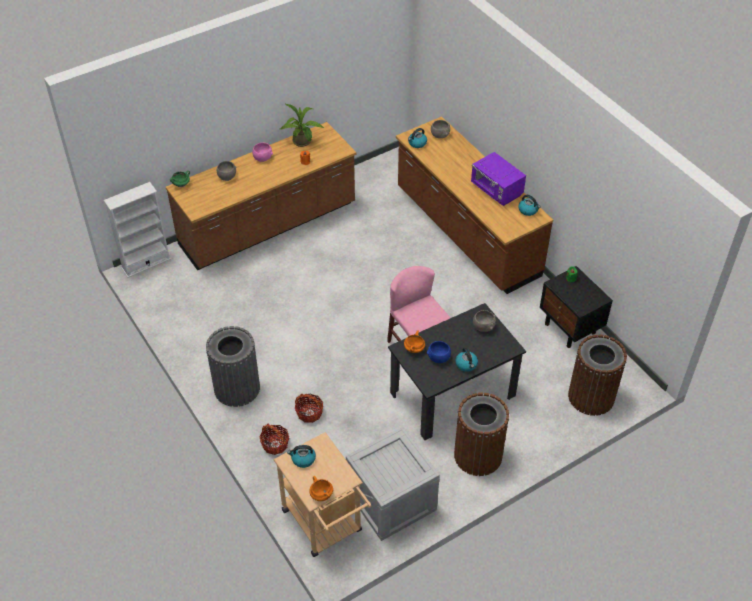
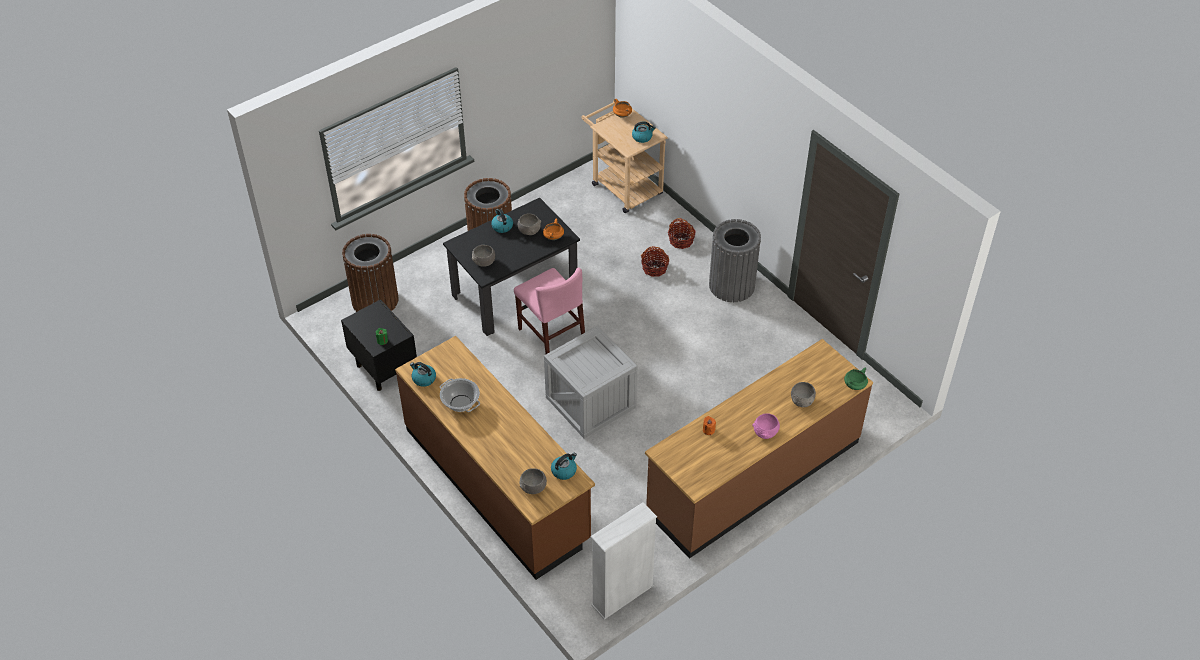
camera: 175 degrees right, 0 degrees up
(146, 263) = (884, 413): white bookcase -> white bookcase (622, 595)
(303, 142) = (718, 461): potted plant -> none
(393, 501) = (567, 205): crate -> crate (589, 402)
(438, 358) = (529, 230): blue bowl -> grey bowl
(496, 191) = (460, 403): purple microwave -> cooking pot

